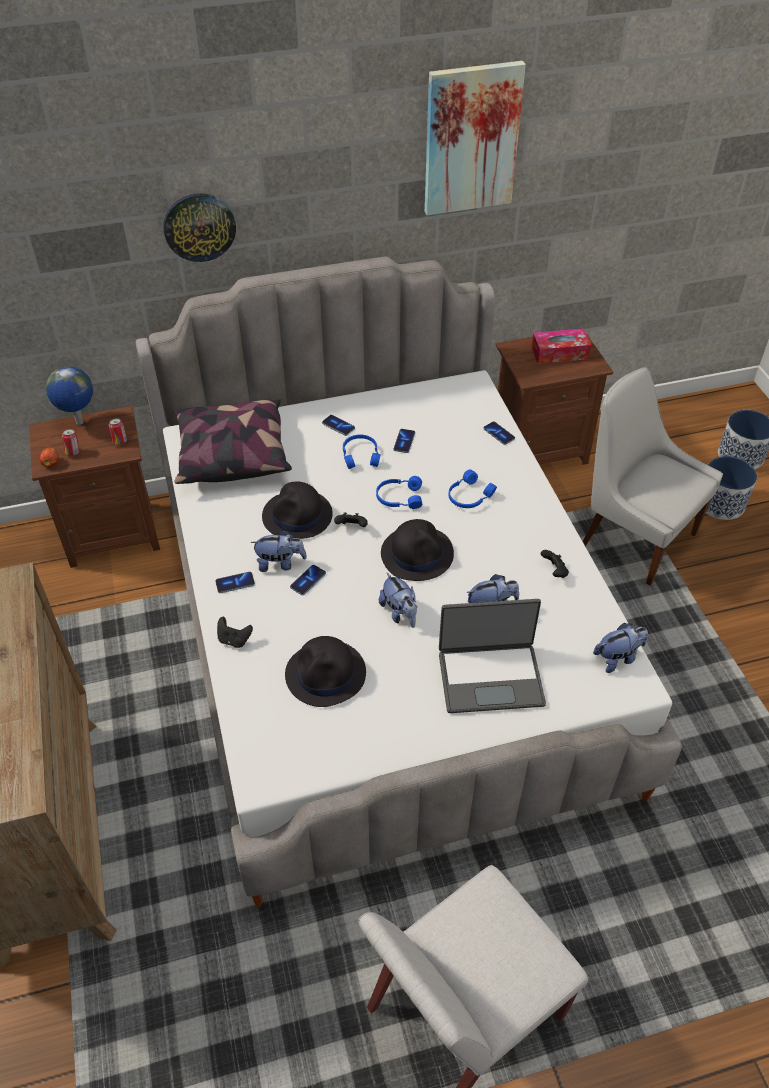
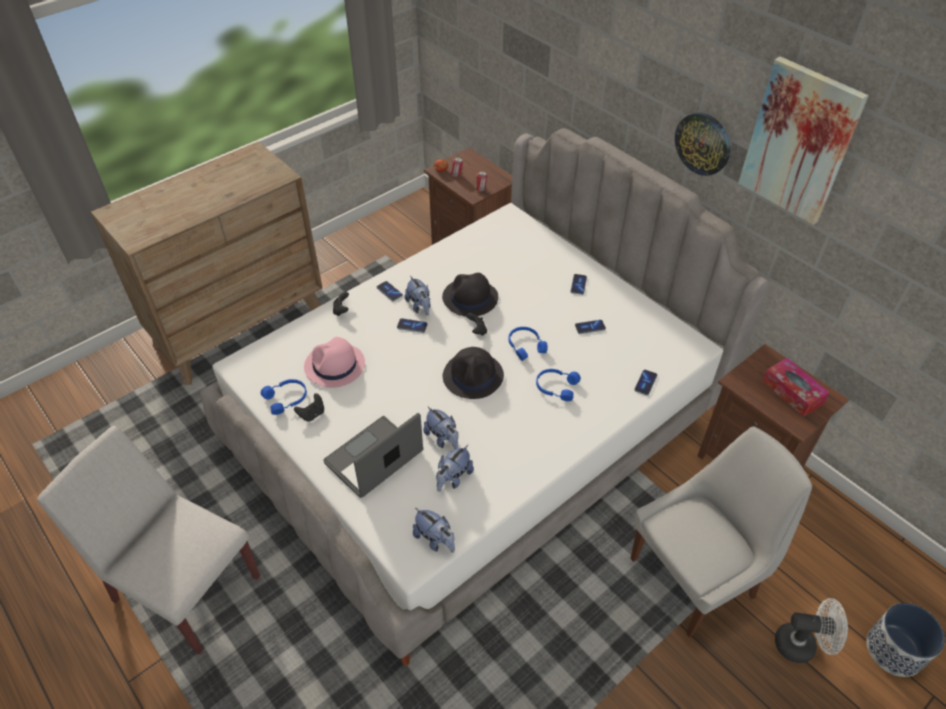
camera: 65 degrees right, 0 degrees up
(79, 423) = (485, 165): globe -> none
(199, 227) = (588, 80): wall clock -> wall clock (703, 143)
(232, 454) = (507, 243): pillow -> none
(326, 674) = (334, 366): black hat -> pink hat
(361, 455) = (555, 309): blue headphones -> blue headphones (287, 399)
(400, 613) = (409, 386): plush toy -> plush toy (453, 478)
(490, 677) = (375, 459): laptop -> laptop turned 75 degrees clockwise
(554, 571) = (506, 469): black game controller -> black game controller (312, 414)
(634, 537) = (696, 576): white chair -> white chair turned 45 degrees clockwise
(720, 503) = (801, 645): planter -> white fan

